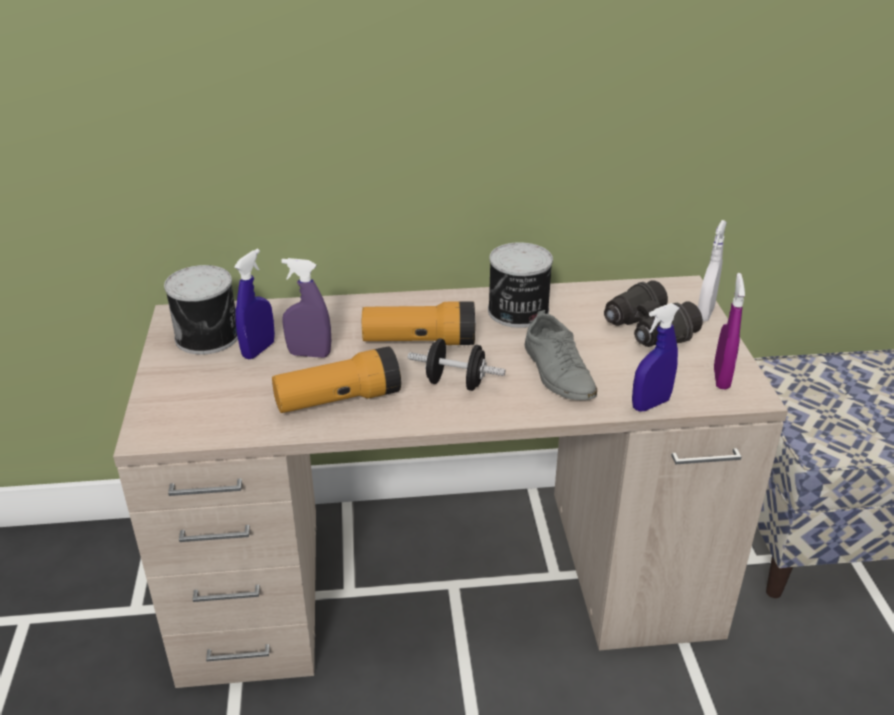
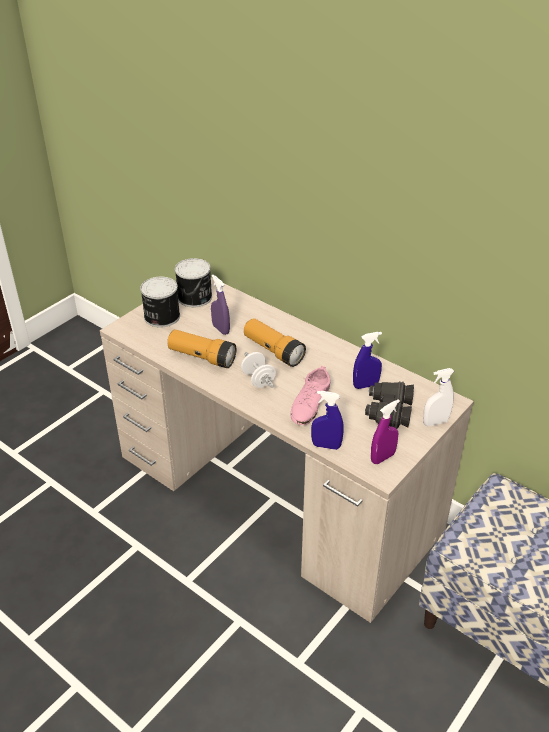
camera: 45 degrees right, 5 degrees up
(258, 350) = (204, 315): blue spray bottle -> blue spray bottle (365, 385)
(455, 383) = (258, 380): black dumbbell -> white dumbbell
(518, 312) = (340, 363): can -> can (161, 317)
(558, 372) = (310, 403): grey shoe -> pink shoe

